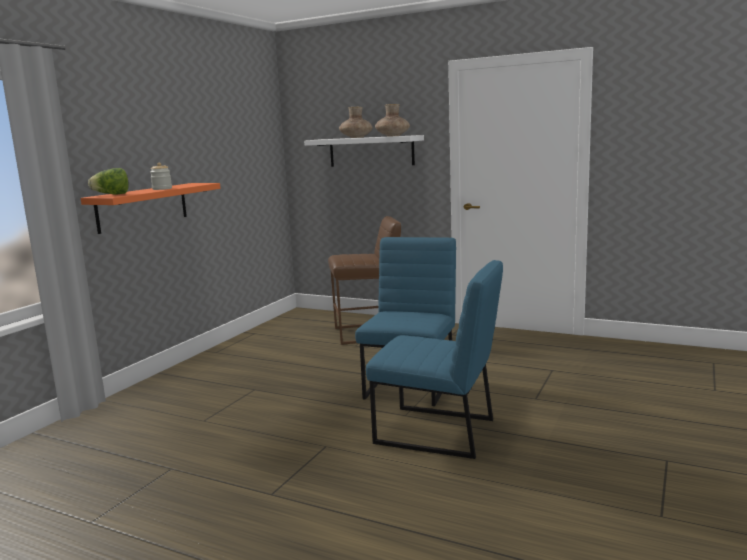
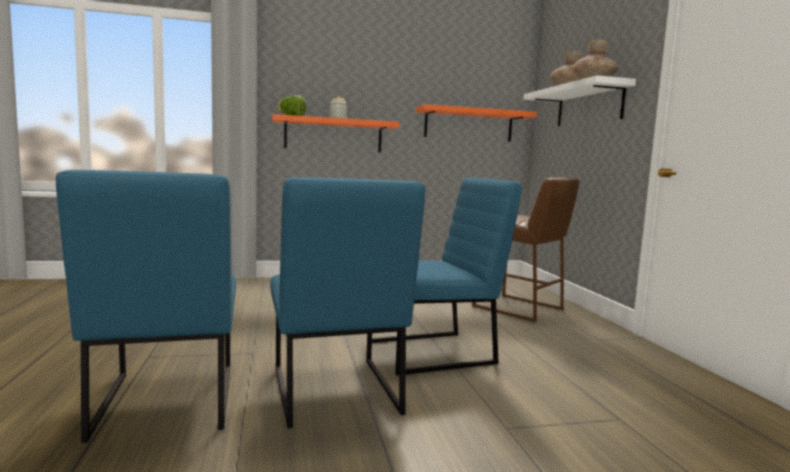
camera: 50 degrees right, 5 degrees down
(246, 172) = (468, 125): none -> orange shelf
(386, 497) = (165, 403): none -> blue chair

